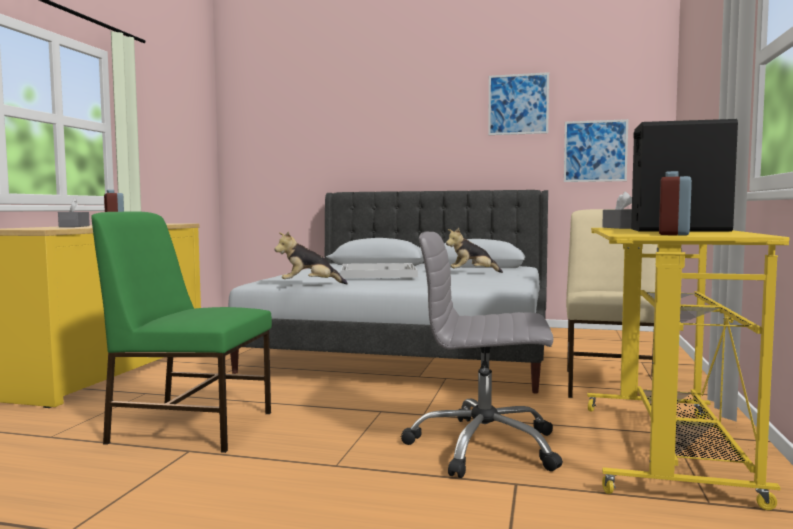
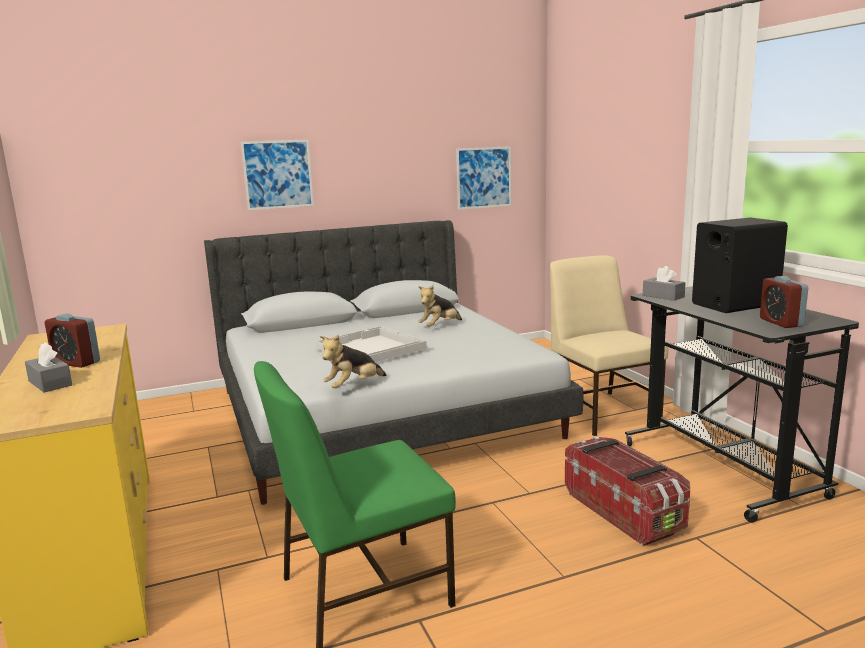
camera: 35 degrees left, 10 degrees up
(483, 447) = (624, 511): grey office chair -> storage box
(518, 104) = (411, 129): picture -> picture (278, 174)
(663, 450) = (721, 469): yellow desk -> black desk

